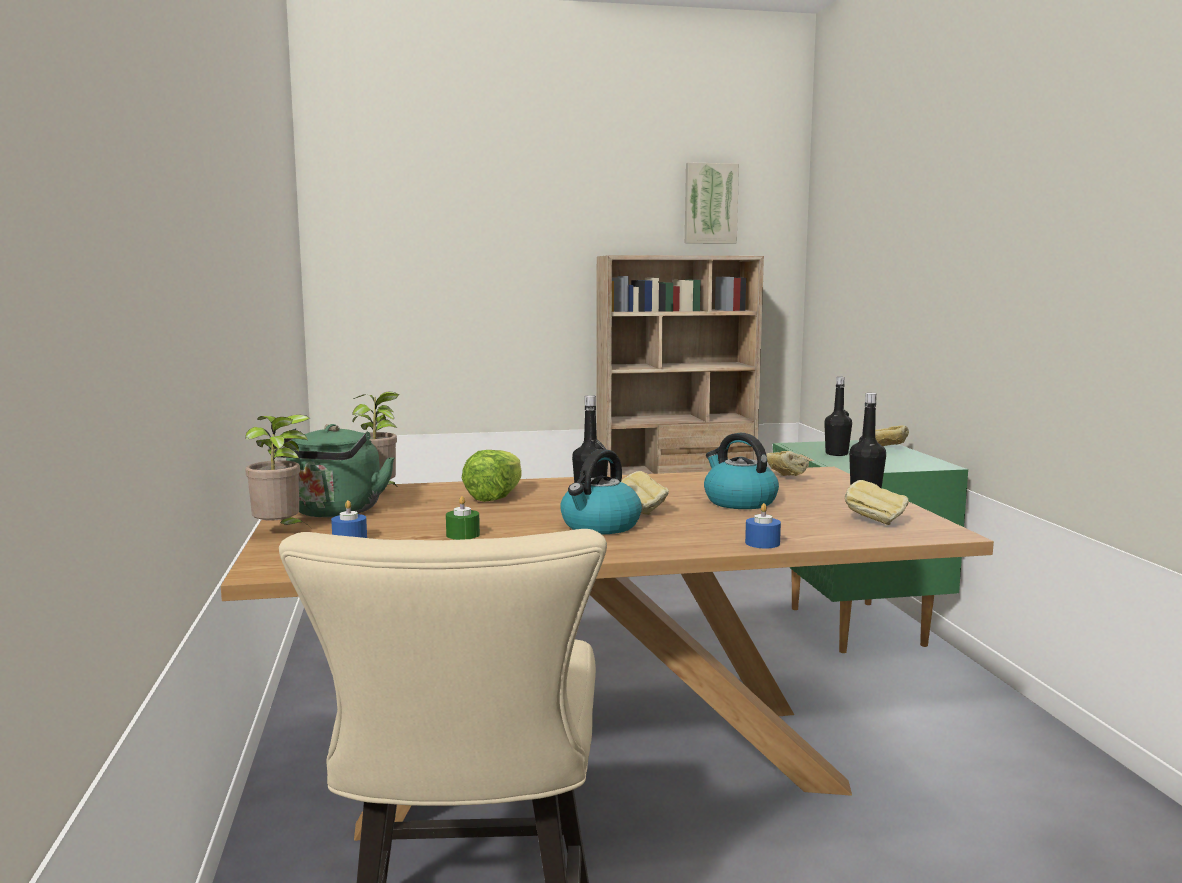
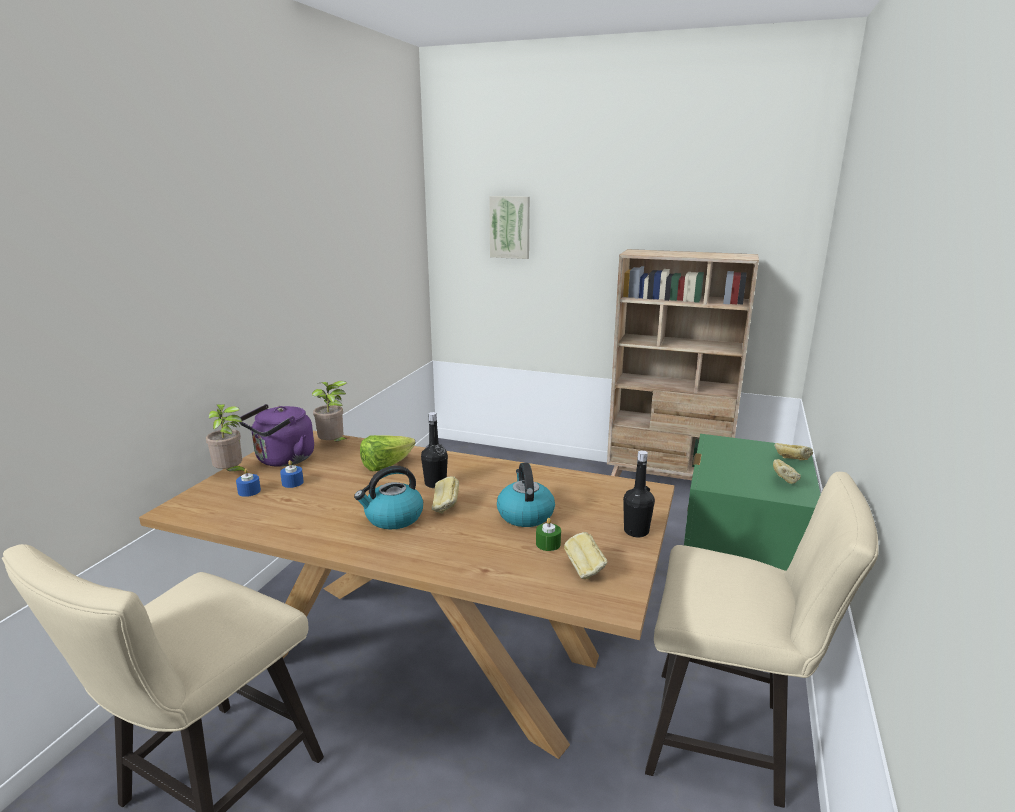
camera: 30 degrees right, 10 degrees up
(333, 512) = (282, 460): green kettle -> purple kettle
(463, 535) = (307, 504): green candle -> green candle (548, 544)
(710, 203) = (734, 206): picture -> picture (510, 227)
(762, 543) = (460, 572): blue candle -> blue candle (292, 482)
(785, 478) = (607, 492): bread -> bread (783, 482)
(836, 454) = (731, 460): black bottle -> none
(977, 727) = (729, 739): none -> beige chair

